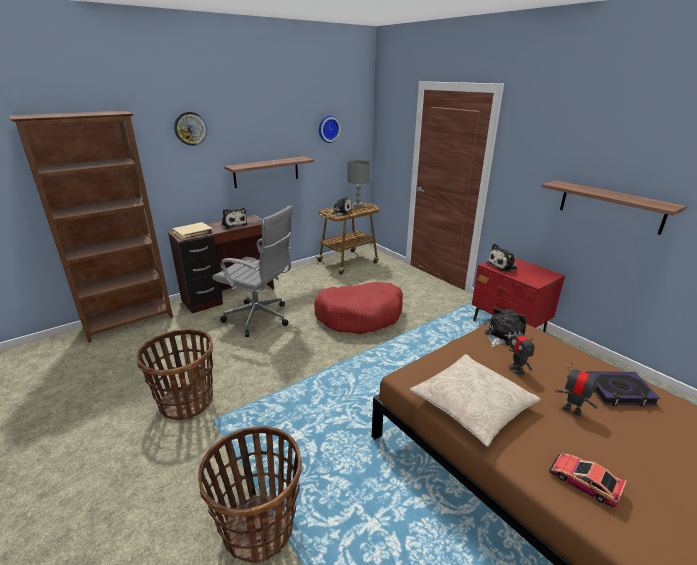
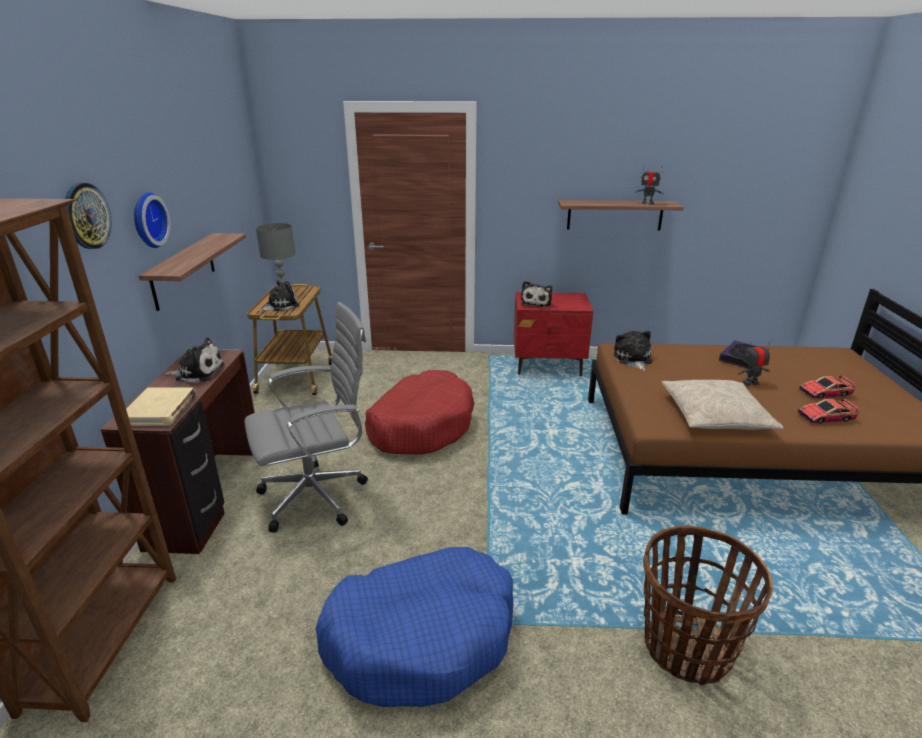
camera: 50 degrees left, 0 degrees up
(186, 402) = (422, 637): basket -> blue dog bed
(328, 129) = (226, 183): wall clock -> wall clock (147, 220)
(516, 369) = (685, 377): toy robot -> toy robot (647, 203)
(643, 469) = (824, 392): none -> toy car

